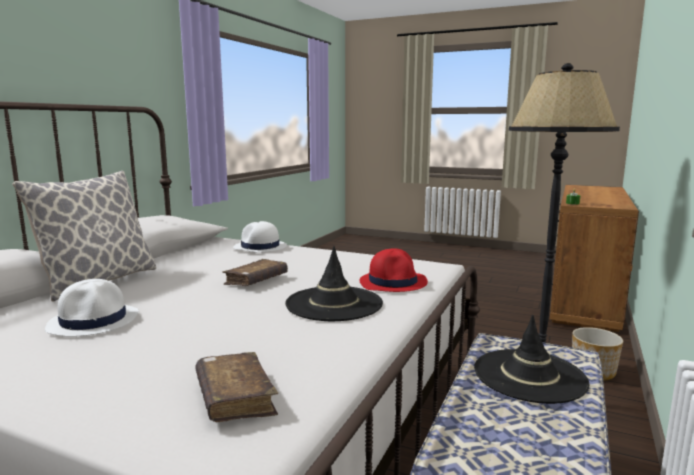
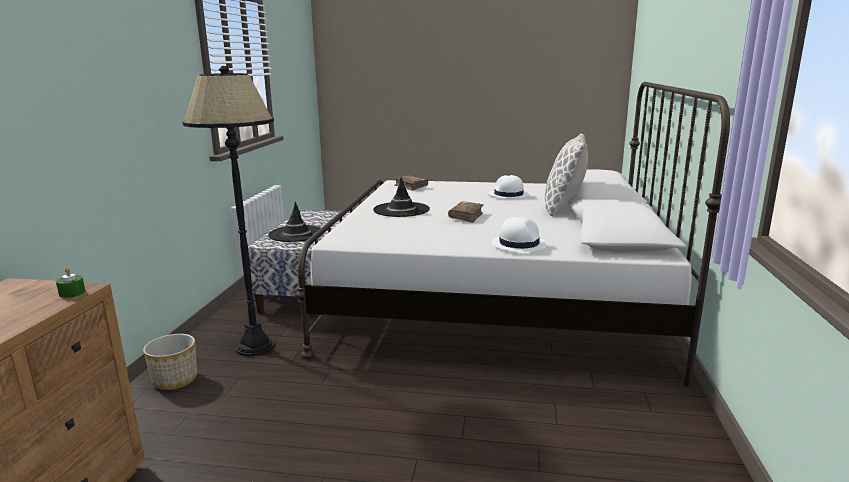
camera: 165 degrees right, 5 degrees up
(393, 282) = (370, 223): red hat -> none

